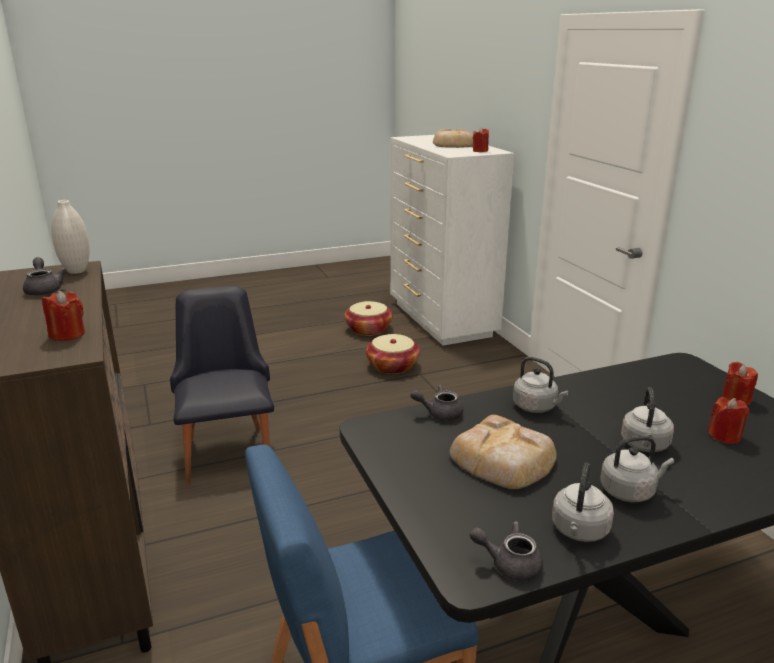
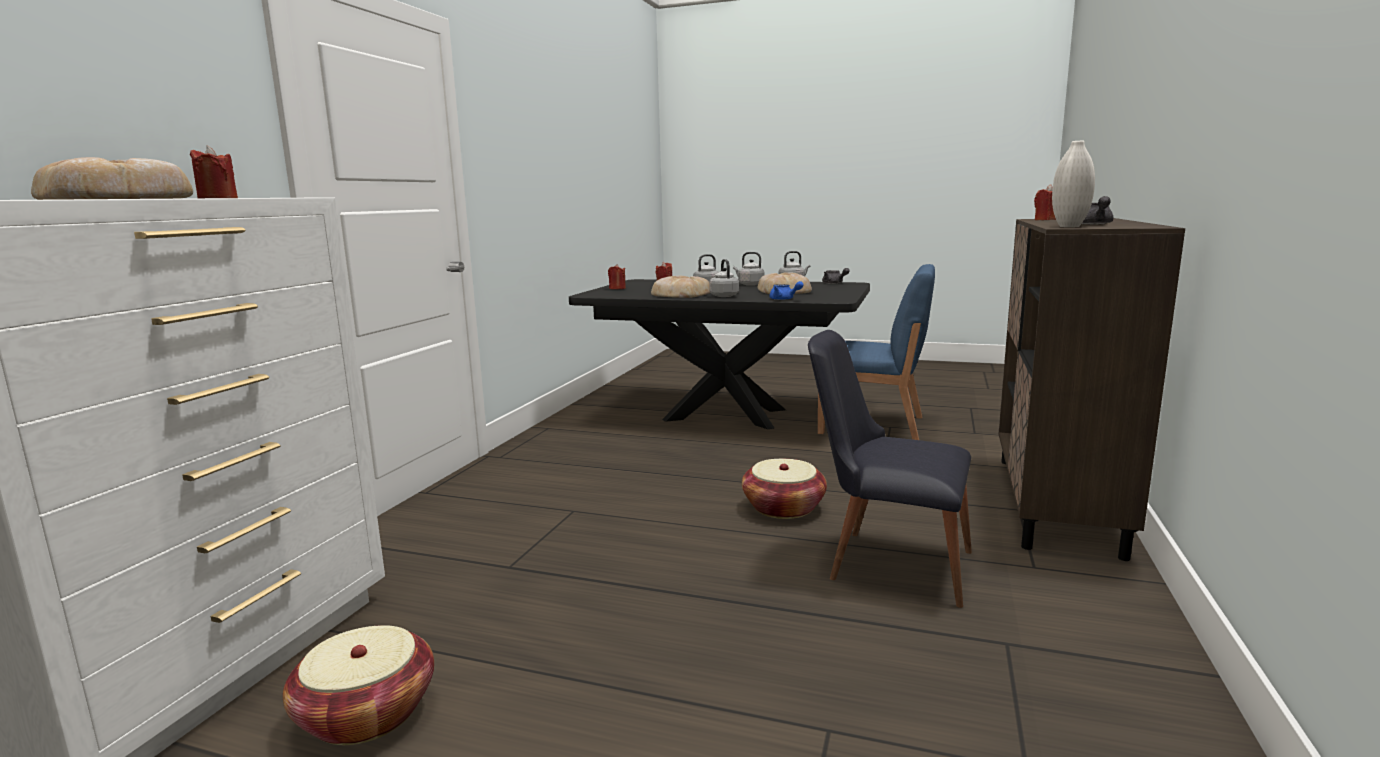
camera: 140 degrees left, 10 degrees down
(228, 448) = (885, 562): black chair -> black chair turned 90 degrees clockwise
(392, 366) = (514, 595): basket -> basket (783, 508)
(439, 413) = (784, 299): grey teapot -> blue teapot
(598, 397) = (680, 294): none -> bread

